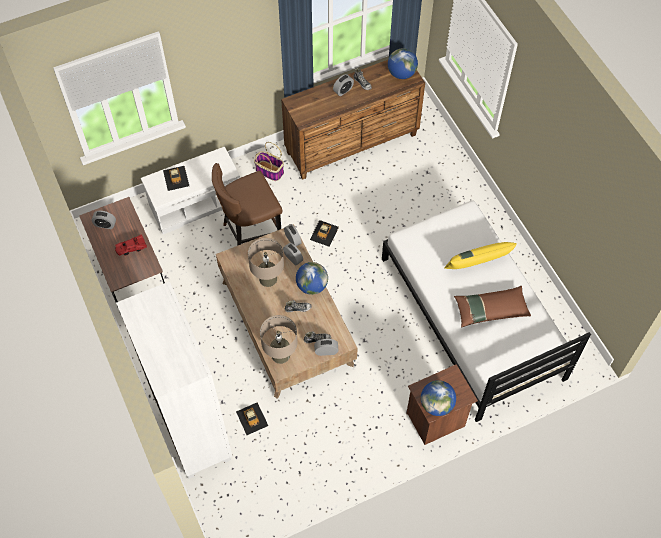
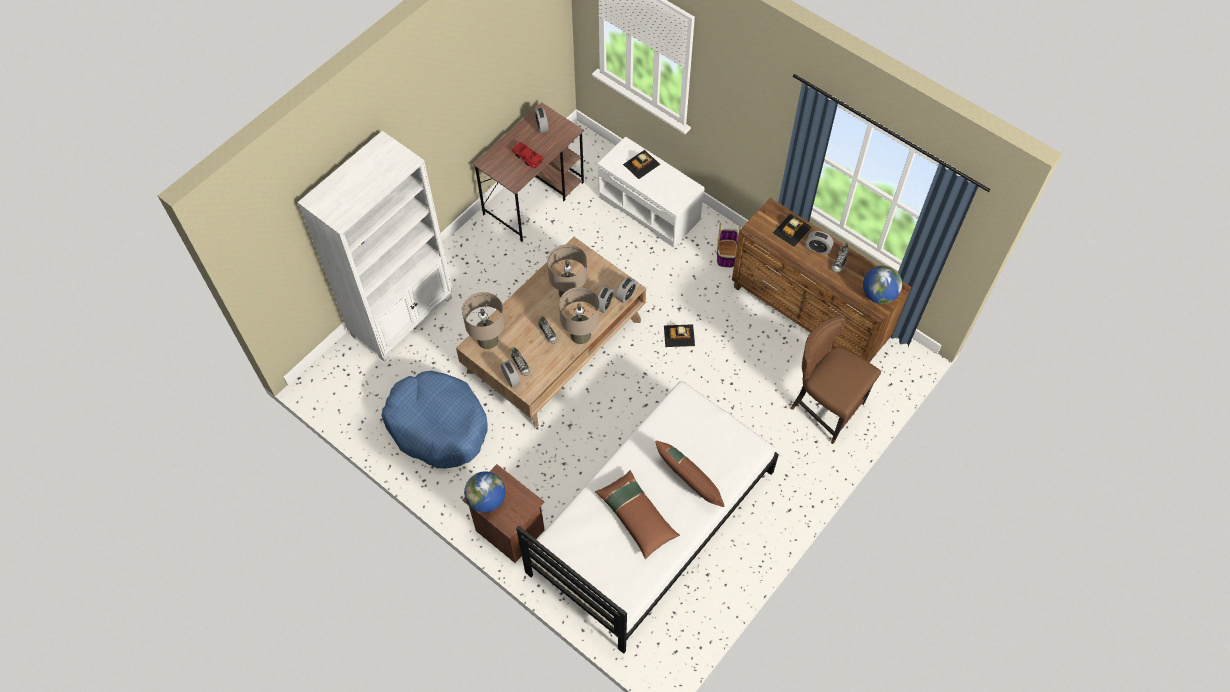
camera: 65 degrees right, 0 degrees up
(250, 230) = (644, 268): brown chair -> brown chair (825, 407)
(252, 418) = (435, 360): toy car -> toy car (792, 230)
(312, 286) = (580, 335): globe -> beige table lamp
(315, 439) = (438, 425): none -> blue dog bed
(477, 264) = (689, 482): yellow pillow -> brown pillow

